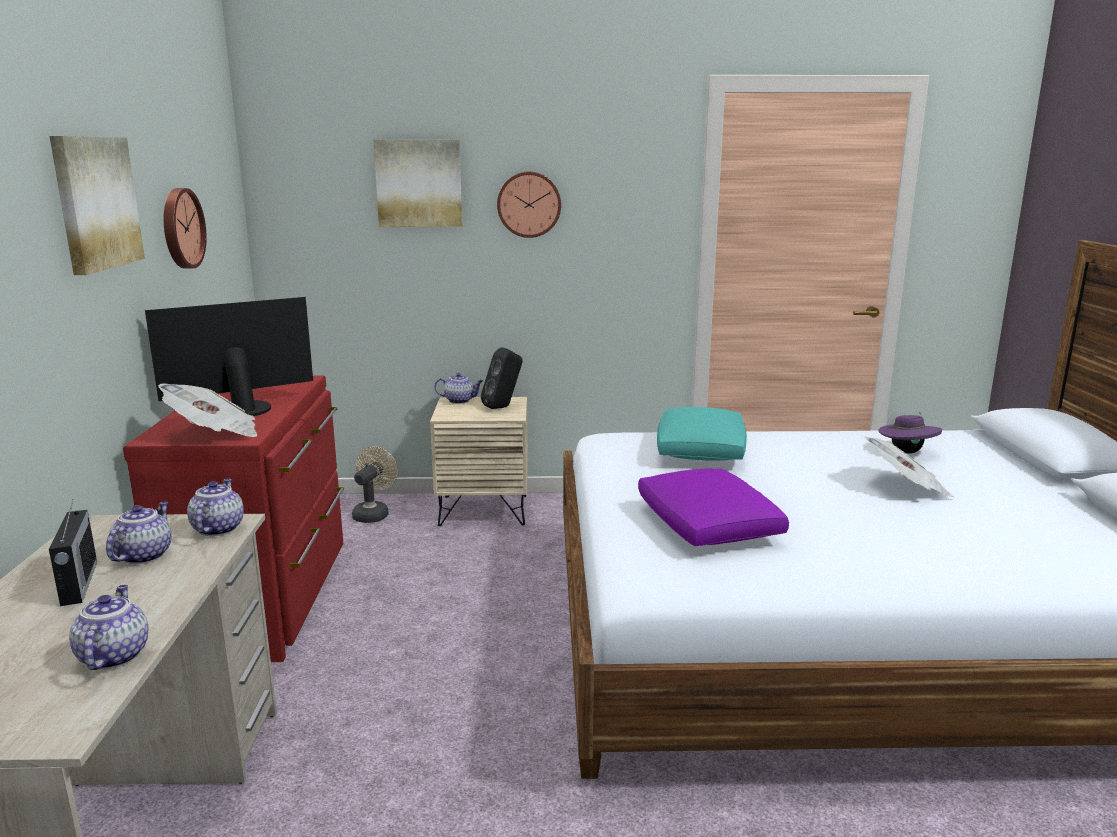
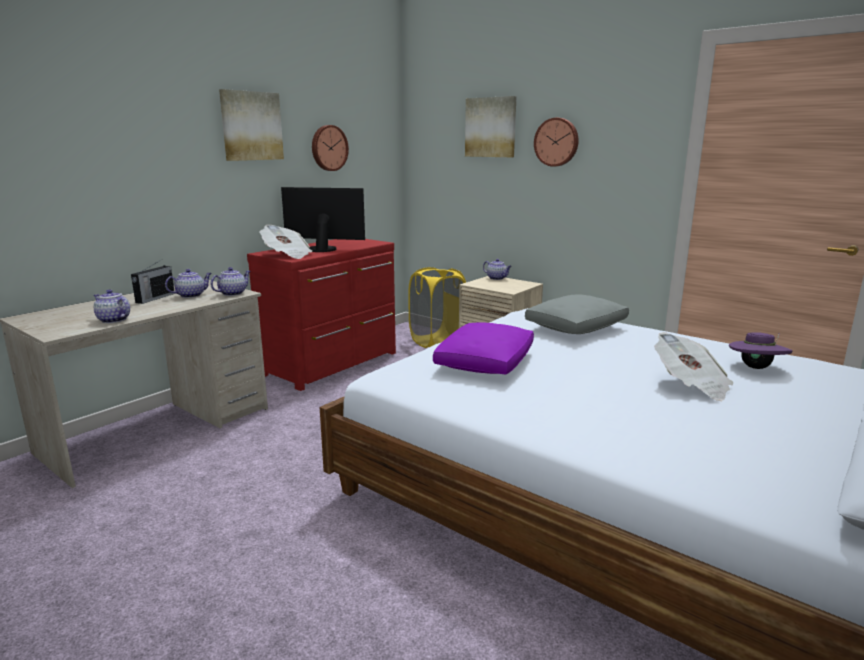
camera: 40 degrees right, 0 degrees up
(113, 655) = (113, 320): teapot -> teapot turned 90 degrees counterclockwise
(373, 513) = (437, 342): beige fan -> yellow laundry basket
(503, 407) = (515, 286): black speaker -> none
(700, 450) = (575, 327): turquoise pillow -> grey pillow

